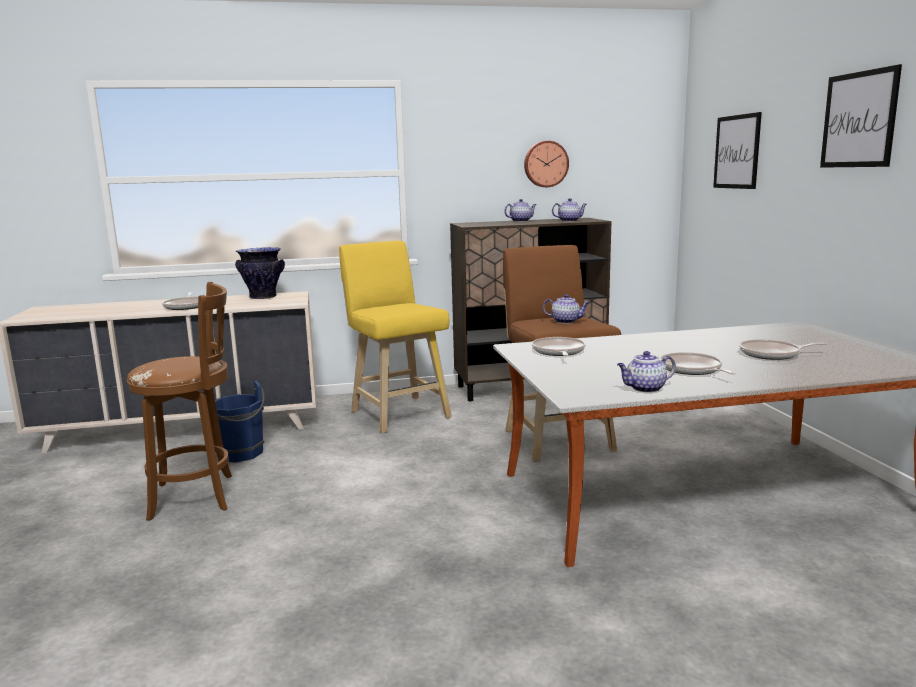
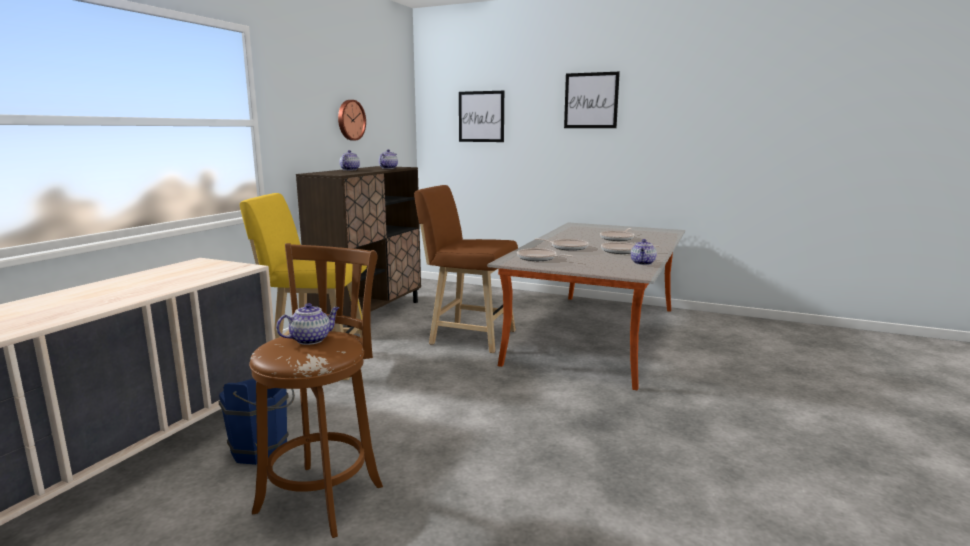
camera: 55 degrees left, 0 degrees up
(186, 306) = (117, 296): frying pan -> frying pan (567, 247)
(263, 297) = (176, 270): vase -> none
(566, 321) = (484, 241): teapot -> teapot (311, 339)

